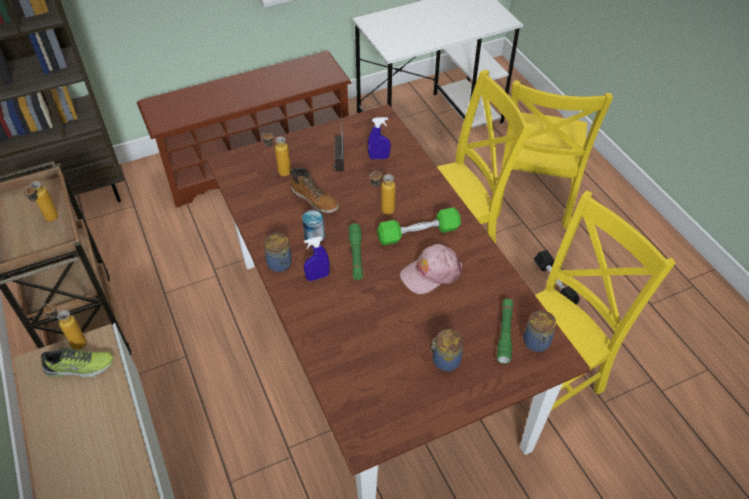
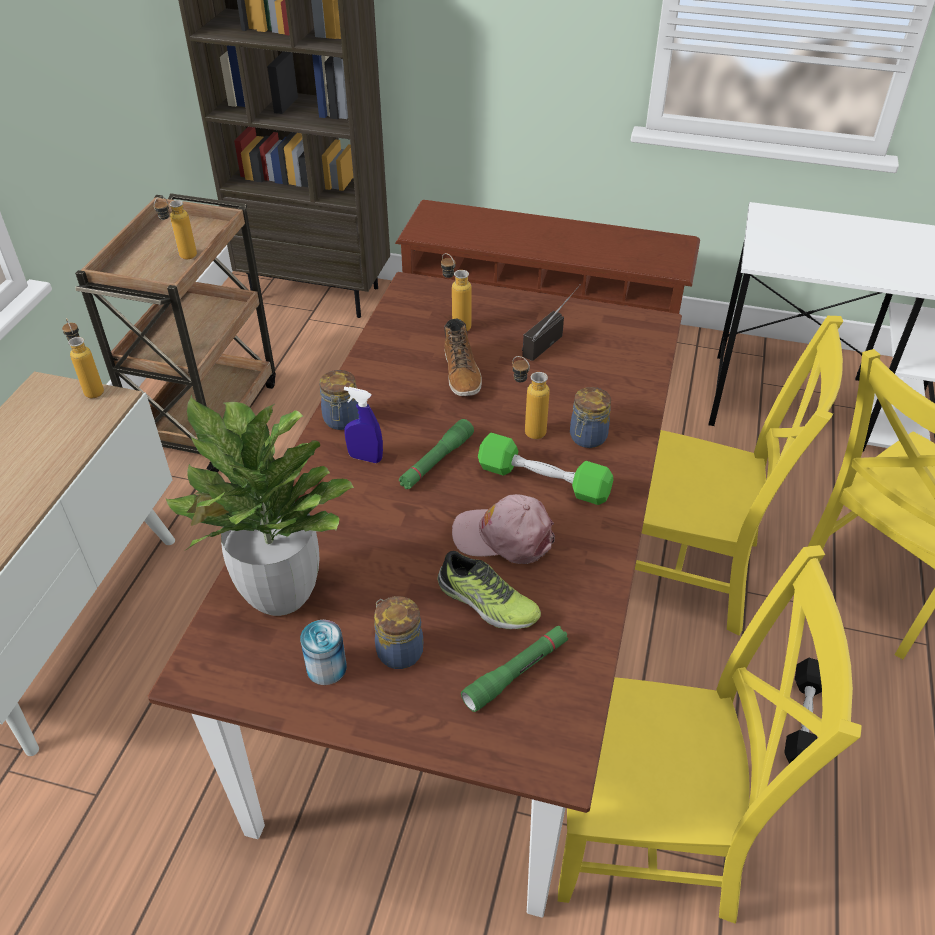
camera: 40 degrees right, 5 degrees down
(79, 367) = (69, 414): shoe -> shoe (486, 603)
(314, 236) = (414, 412): can -> can (326, 668)
(358, 375) = (280, 594): none -> potted plant
(379, 157) = (595, 368): blue spray bottle -> none
(536, 343) = (546, 716): jar -> jar (587, 438)

